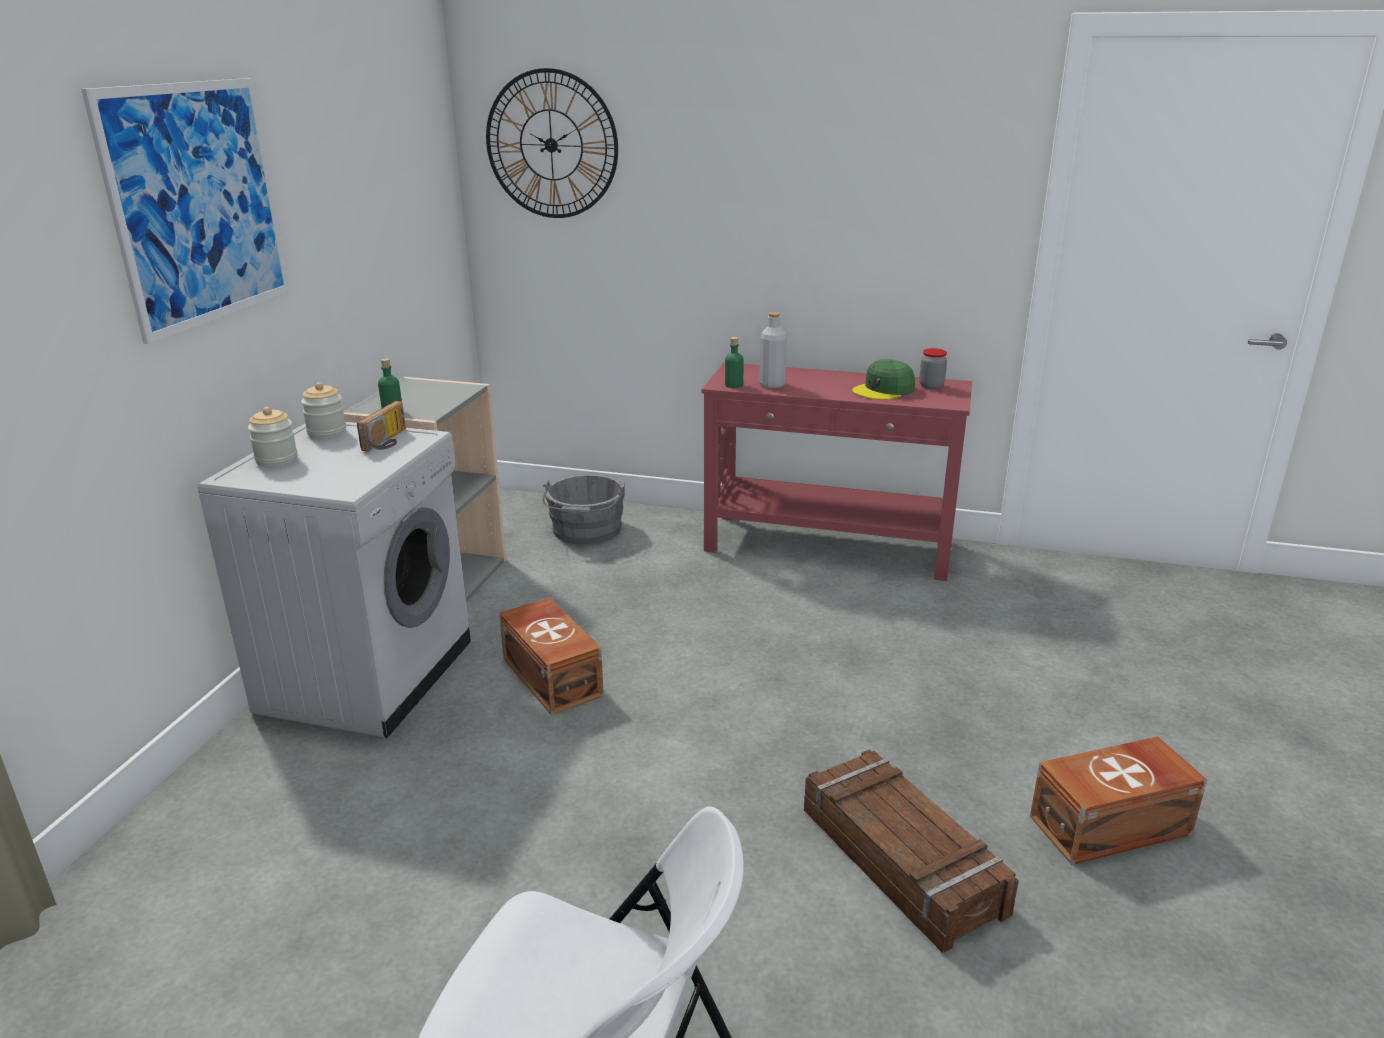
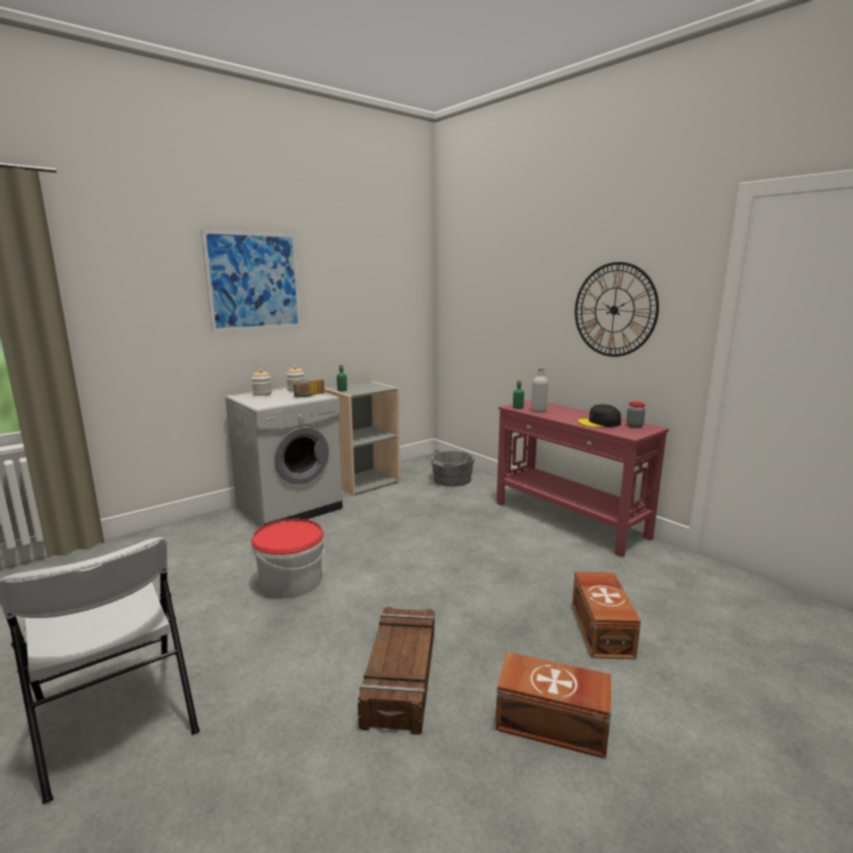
camera: 35 degrees right, 10 degrees down
(551, 145) = (468, 278): wall clock -> wall clock (614, 310)
(553, 676) = (356, 531): brown storage box -> brown storage box (602, 629)
(562, 803) = (291, 581): none -> bucket
(884, 390) = (599, 423): green cap -> black cap

